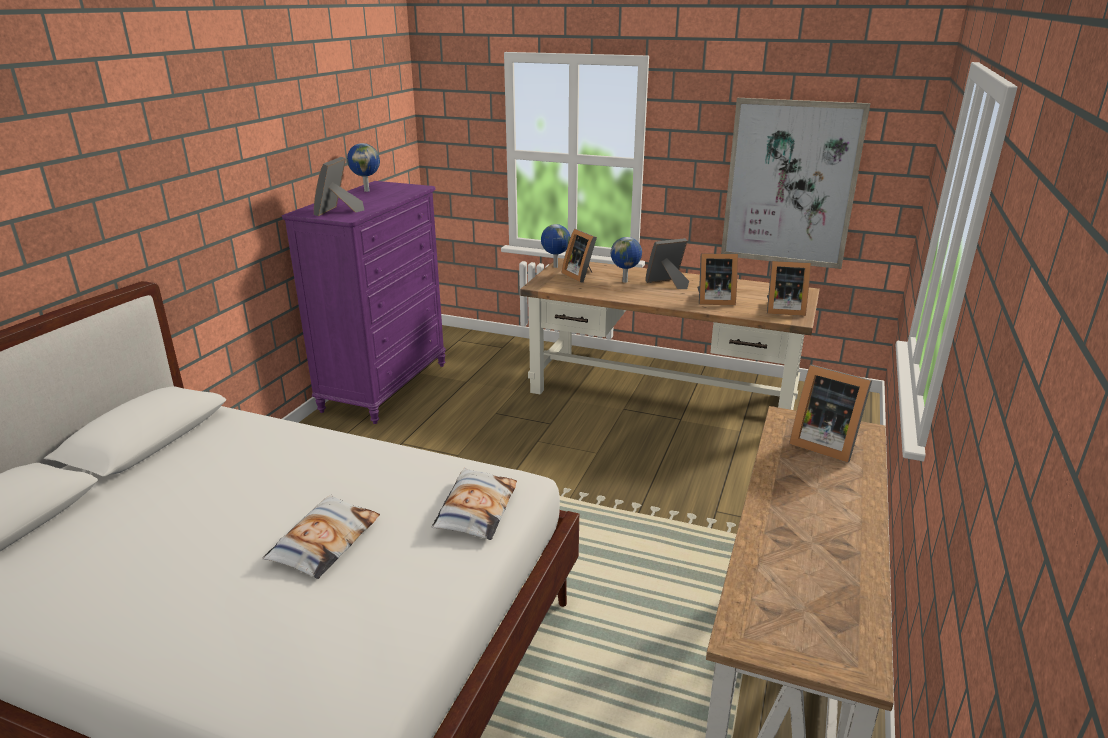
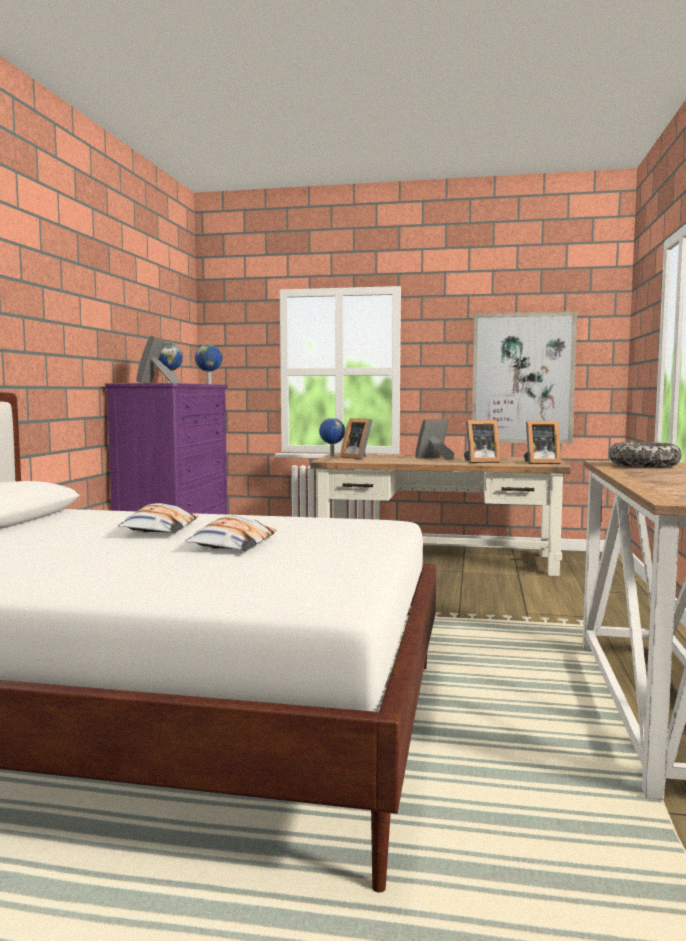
camera: 10 degrees left, 20 degrees down
(476, 509) = (362, 530): pillow -> pillow (160, 529)
(625, 281) = (398, 458): globe -> globe (209, 384)
(823, 443) = (644, 465): picture frame -> bowl

